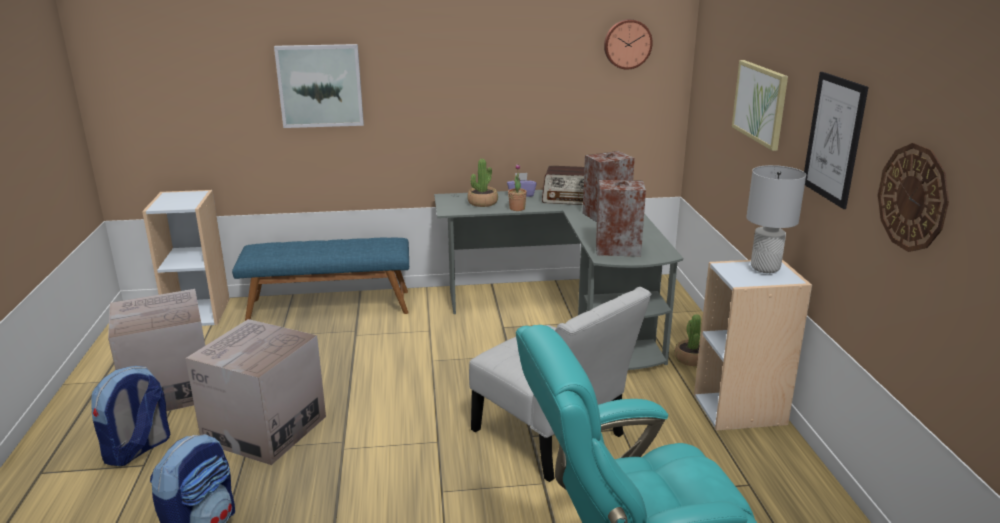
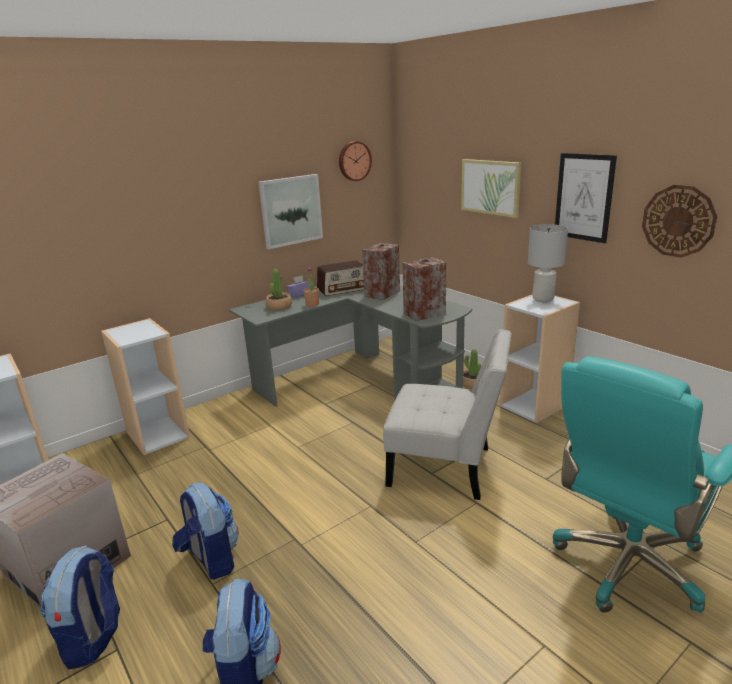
camera: 30 degrees left, 0 degrees up
(265, 429) = (211, 559): cardboard box -> backpack
(320, 86) = (111, 227): picture -> picture (291, 210)
(329, 306) = (158, 434): blue bench -> bookcase

